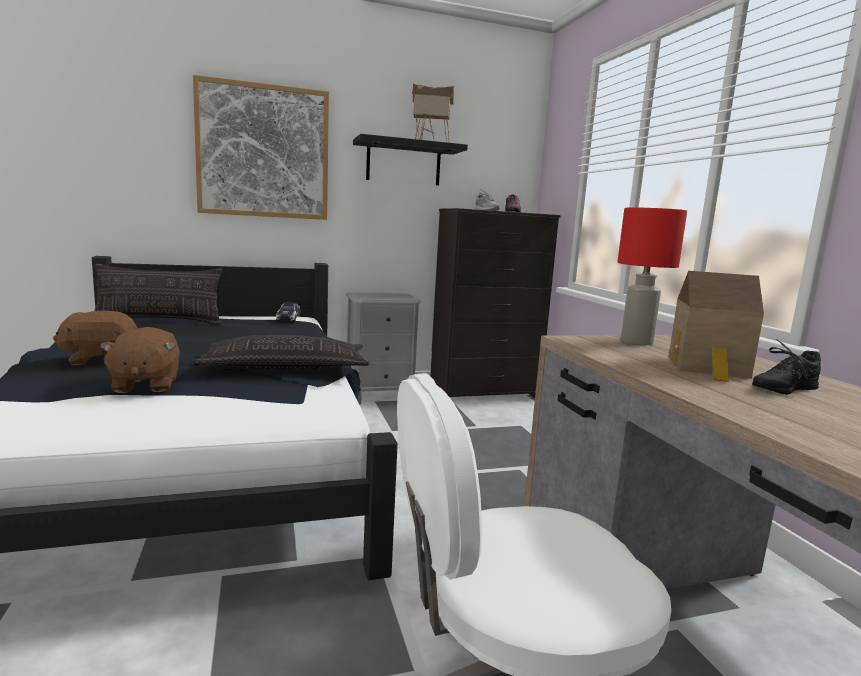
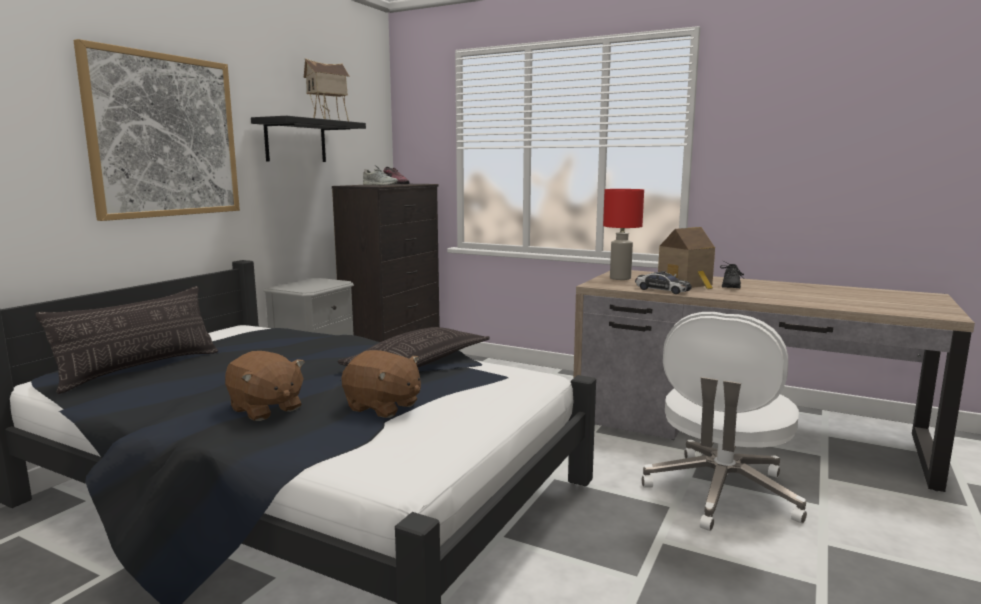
camera: 45 degrees left, 0 degrees up
(101, 360) = (265, 409): brown plush toy -> brown plush toy turned 75 degrees counterclockwise
(288, 318) = (249, 329): toy car -> toy car (662, 290)

